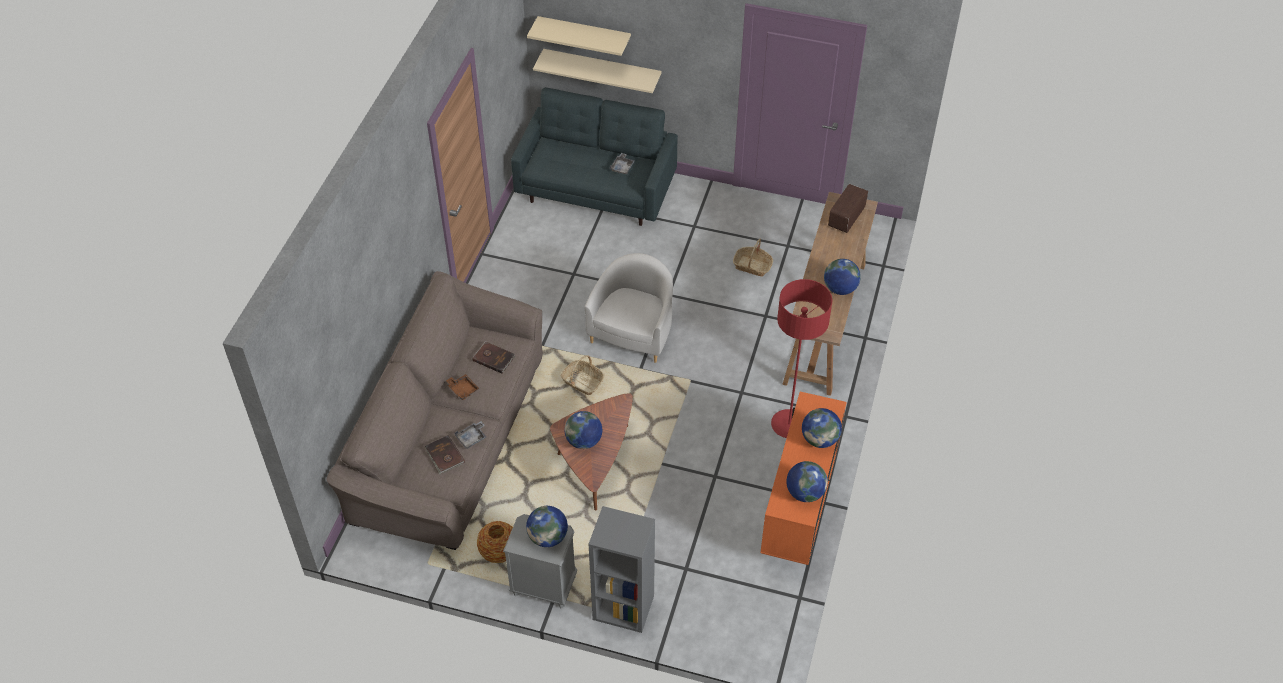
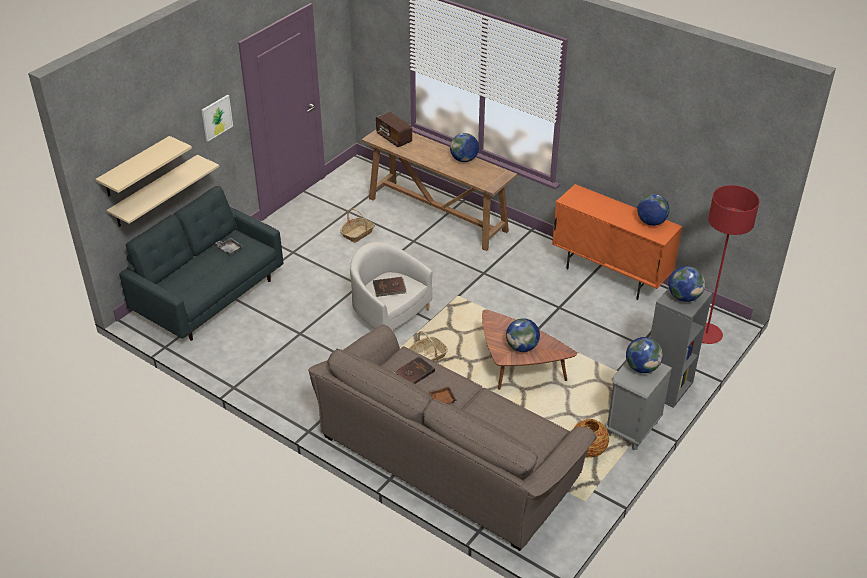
camera: 70 degrees left, 10 degrees down
(444, 456) = (513, 428): brown book -> brown book (389, 288)
(472, 438) = (500, 406): grey tray -> none
(695, 54) = (216, 117): none -> picture
(789, 425) = (526, 258): red floor lamp -> red floor lamp (706, 334)
(819, 439) = (605, 203): globe -> globe (684, 297)

